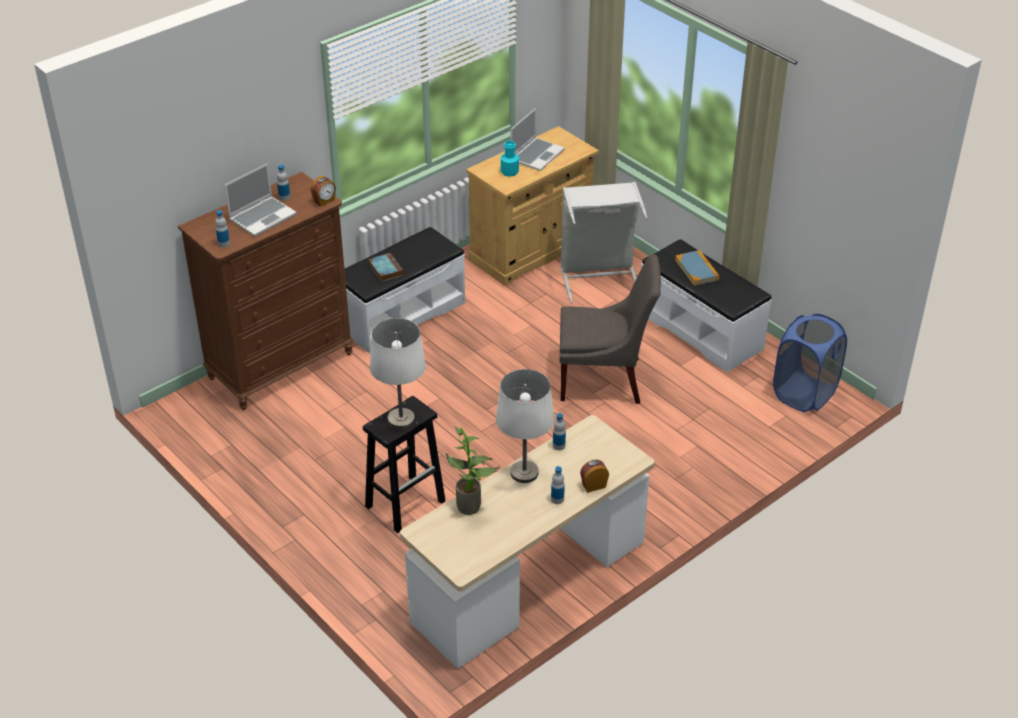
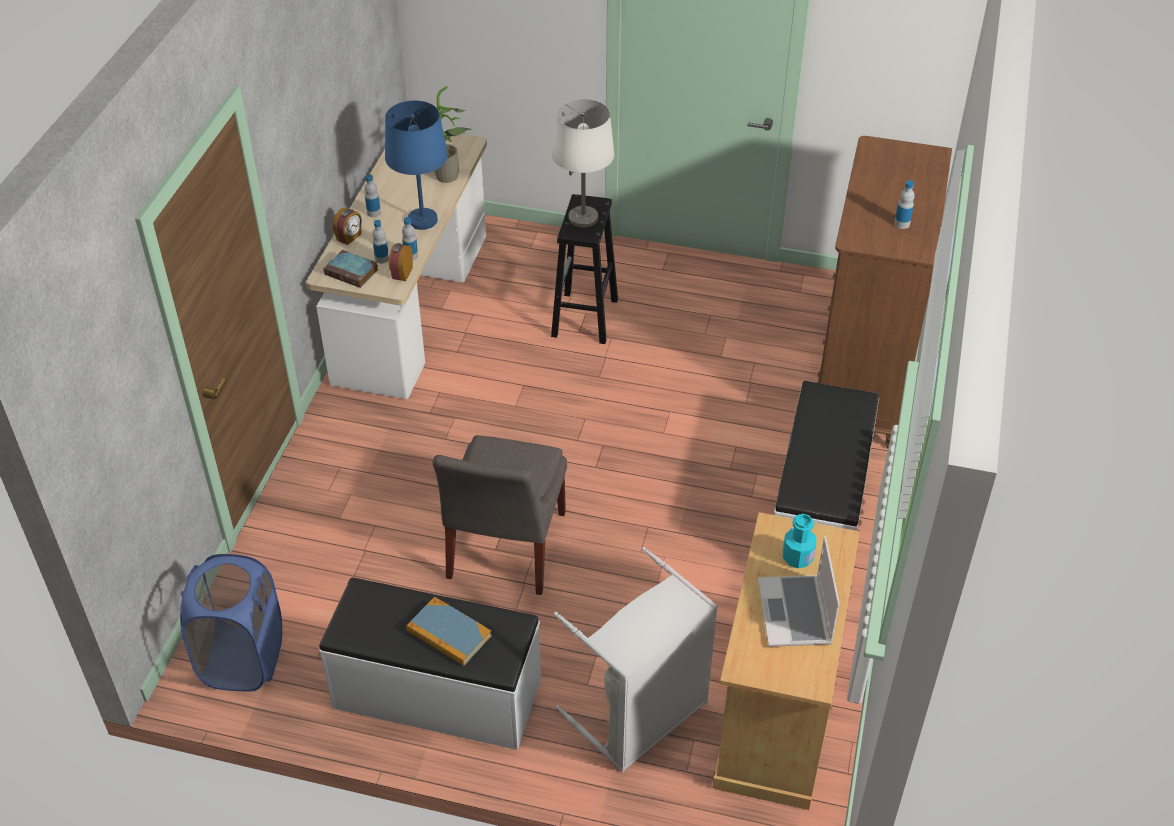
camera: 145 degrees right, 5 degrees up
(224, 244) = (878, 150): bottle -> bottle (382, 258)
(263, 217) = (888, 193): laptop -> none
(324, 201) = (855, 239): alarm clock -> alarm clock (401, 273)
(385, 269) = (829, 426): book -> book (352, 272)
(524, 472) = (422, 220): white table lamp -> blue table lamp
(605, 380) = (504, 549): grey chair -> grey chair turned 45 degrees counterclockwise

